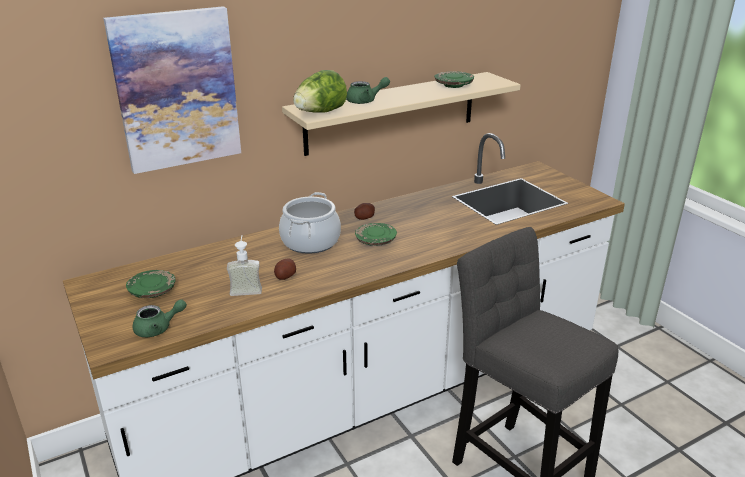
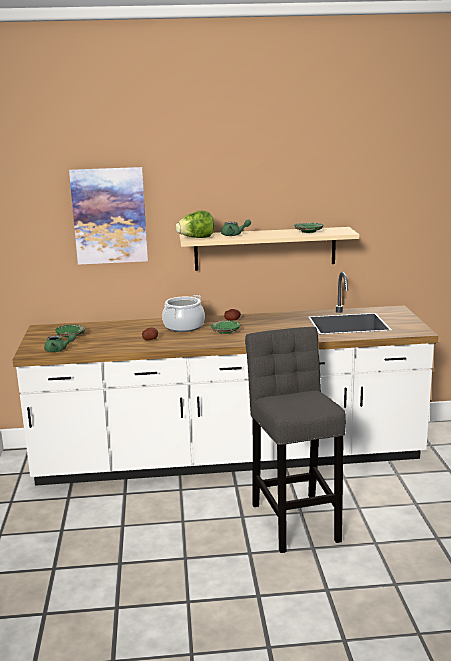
camera: 25 degrees right, 10 degrees down
(246, 288) = (122, 341): soap dispenser -> none

